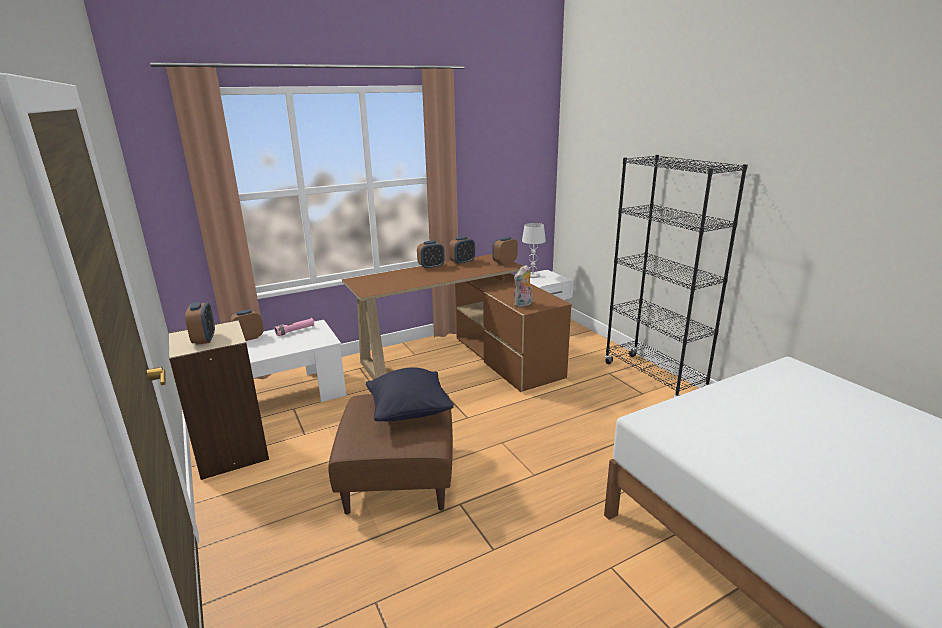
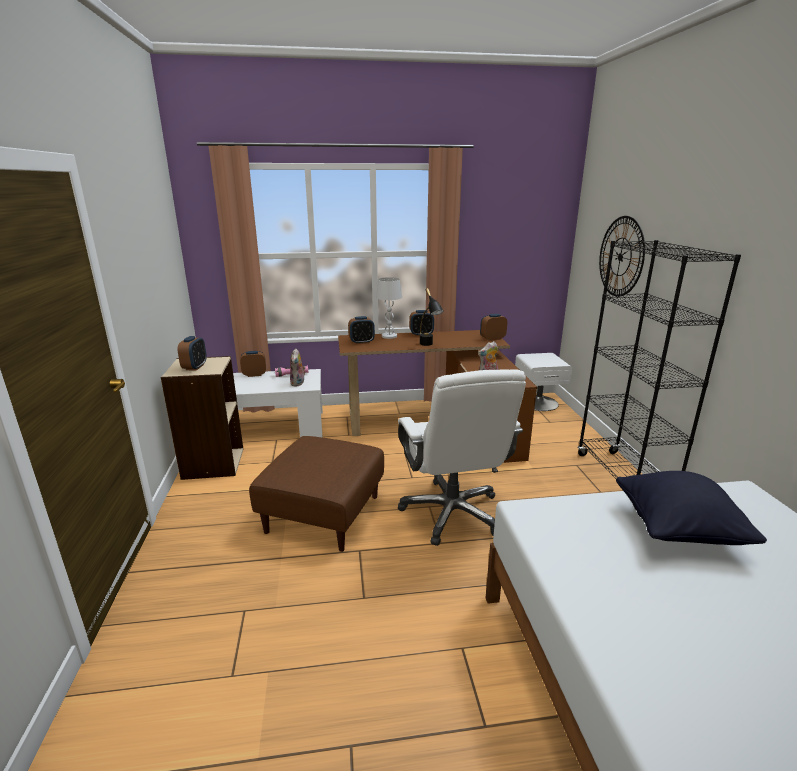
camera: 20 degrees right, 0 degrees up
(310, 339) = (298, 383): none -> plush toy
(409, 412) = (335, 458): black pillow -> black pillow (678, 530)
(448, 277) = (428, 345): none -> black table lamp
(462, 262) = (453, 333): alarm clock -> alarm clock (361, 342)
(527, 443) = (452, 513): none -> white office chair
(532, 275) = (532, 356): white table lamp -> white table lamp (389, 336)
(616, 171) = (620, 257): none -> wall clock

